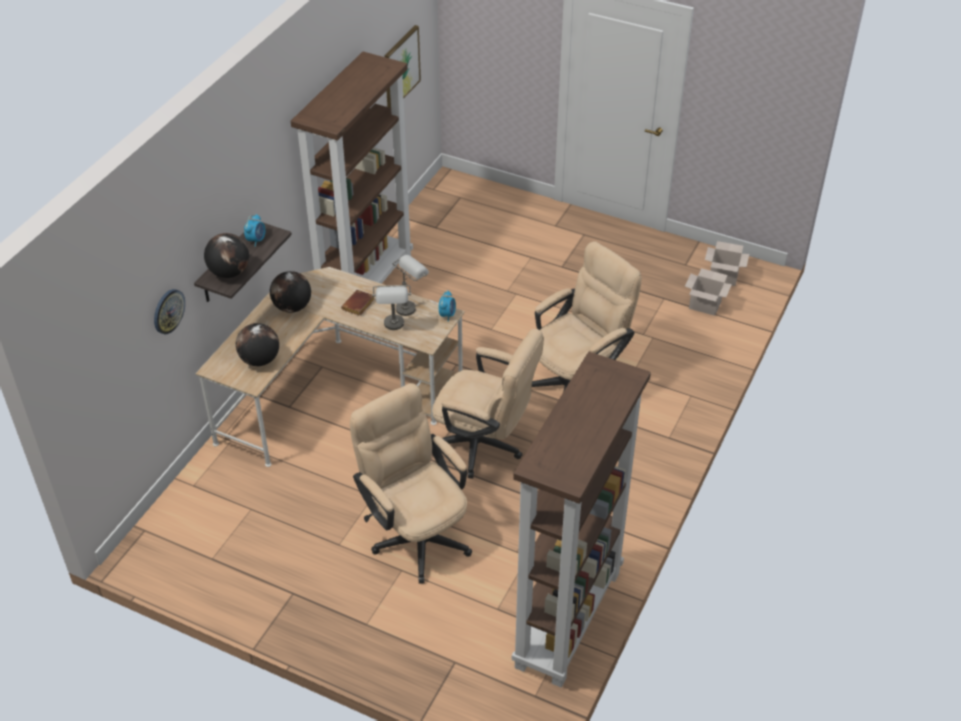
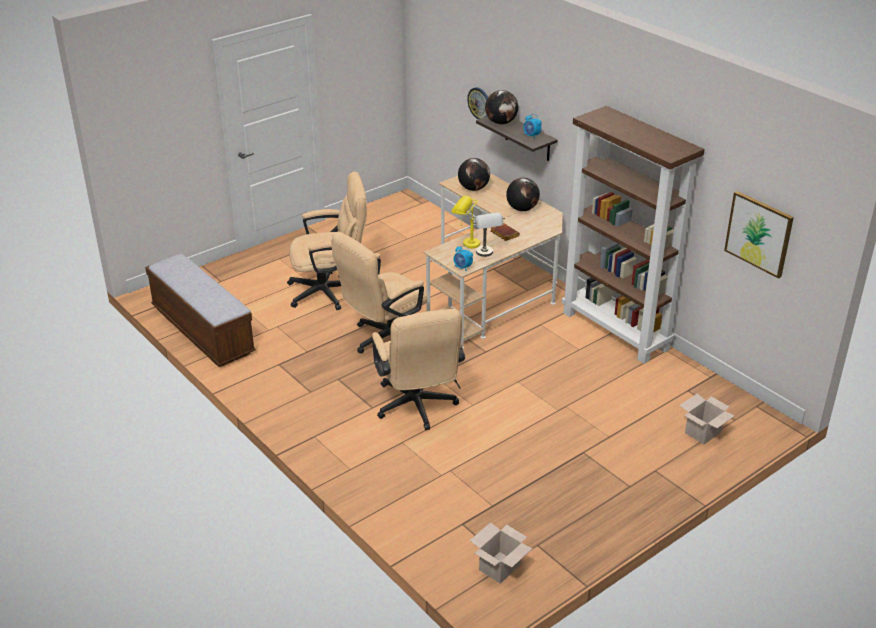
camera: 115 degrees right, 10 degrees down
(394, 328) = (465, 243): grey table lamp -> yellow table lamp
(569, 620) = (202, 330): brown bookcase -> bench
(705, 305) = (463, 532): cardboard box -> cardboard box (702, 433)

